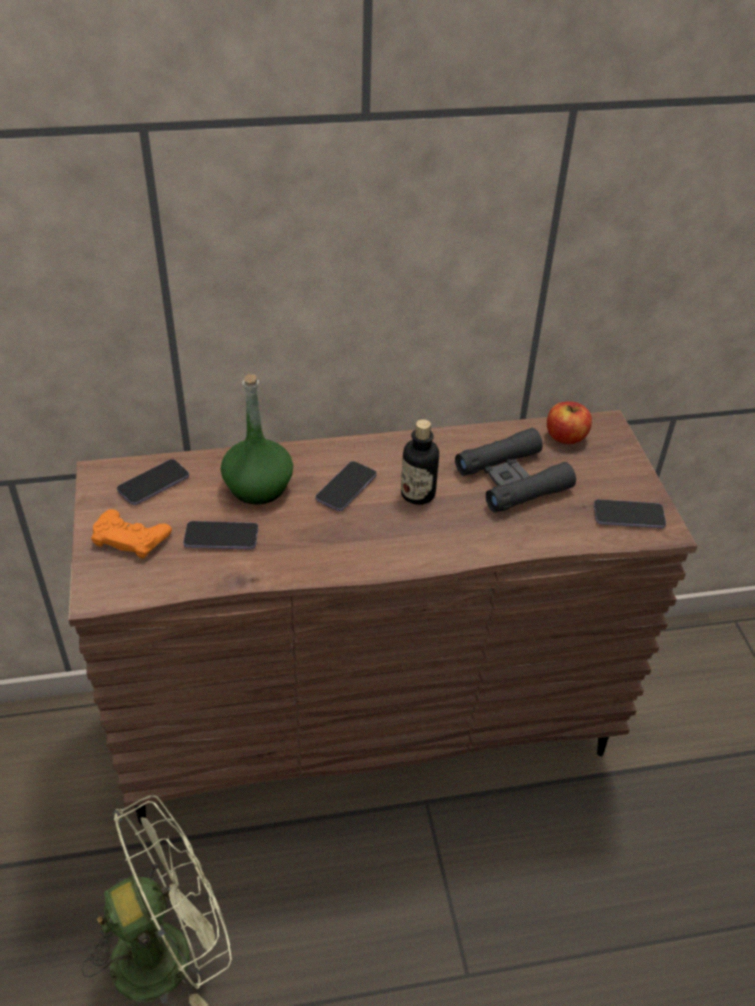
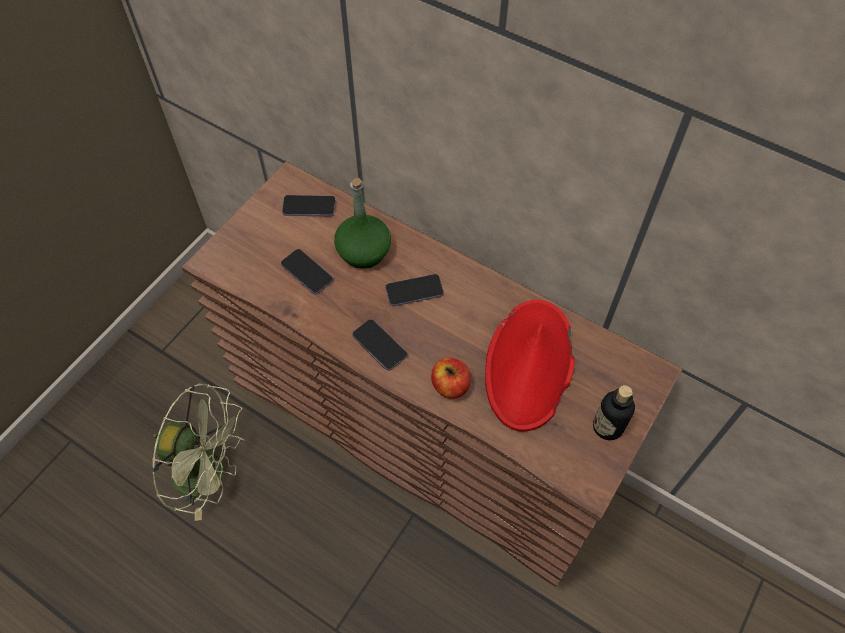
camera: 45 degrees right, 15 degrees up
(130, 538) = (260, 236): orange game controller -> none
(418, 494) = (453, 329): bottle -> bottle (607, 426)
(512, 479) = (529, 365): black binoculars -> red hat
(565, 437) = (609, 360): apple -> apple (450, 386)
(628, 516) = (578, 456): phone -> phone (379, 345)

